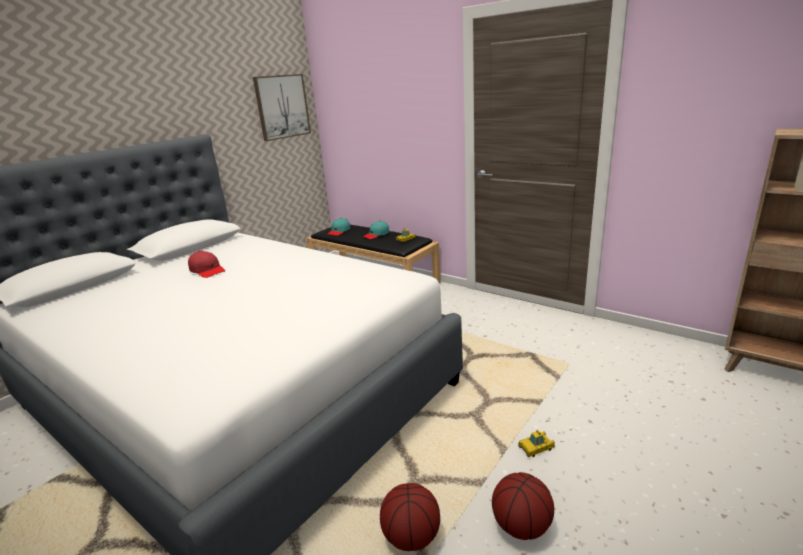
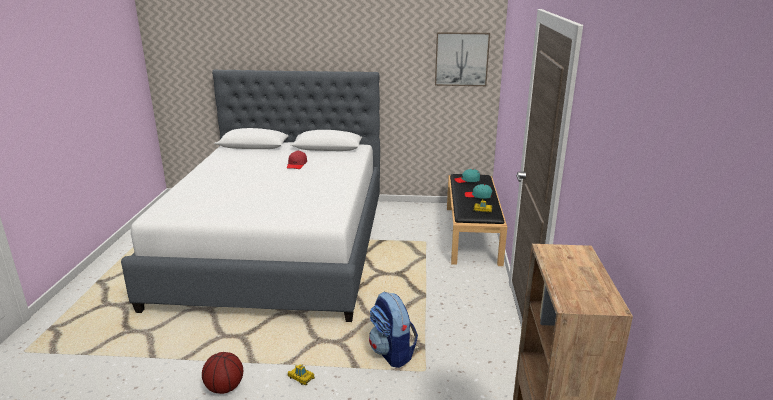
camera: 55 degrees right, 0 degrees up
(412, 536) = (200, 349): basketball -> none
(529, 373) = (392, 353): none -> backpack

